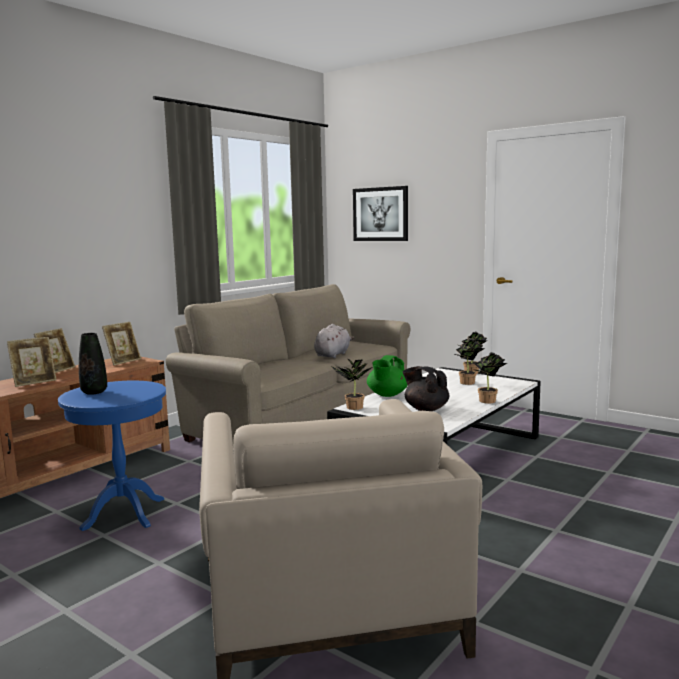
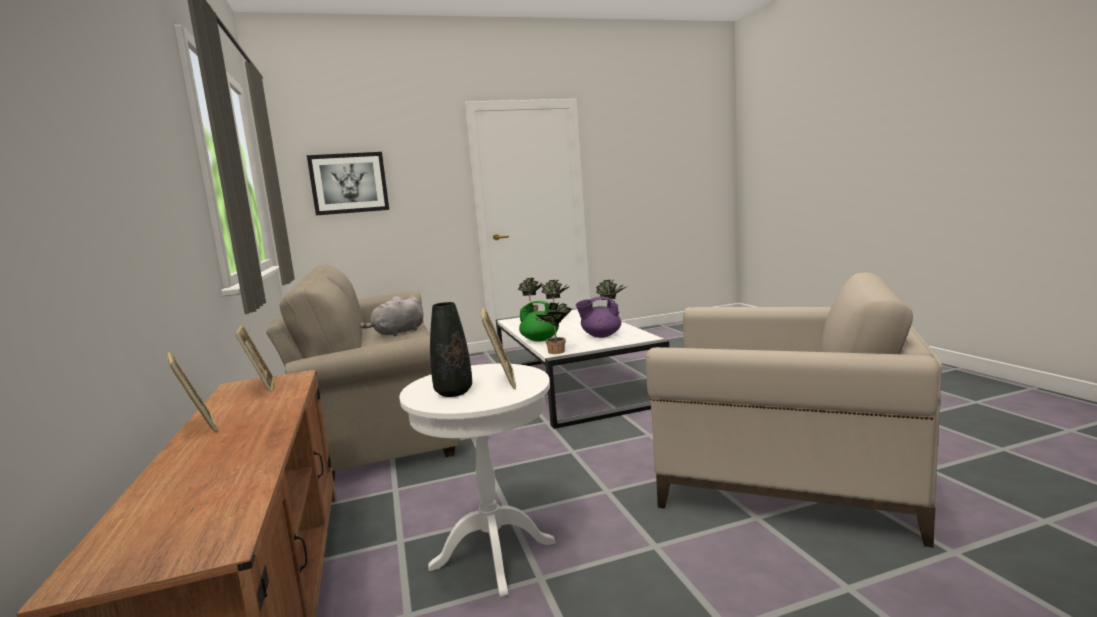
camera: 55 degrees left, 0 degrees up
(34, 382) = (242, 441): picture frame -> picture frame (501, 380)
(124, 513) = (493, 554): blue side table -> white side table
(333, 355) = (397, 333): grey plush toy -> grey plush toy turned 105 degrees counterclockwise
(387, 395) = (541, 340): green teapot -> green teapot turned 45 degrees counterclockwise
(425, 409) = (600, 336): black teapot -> purple teapot

